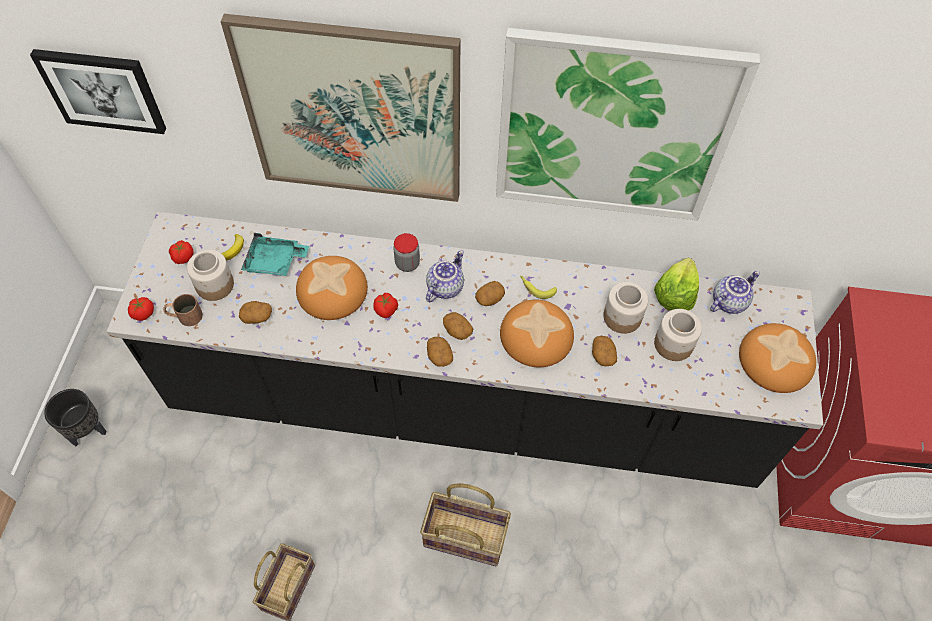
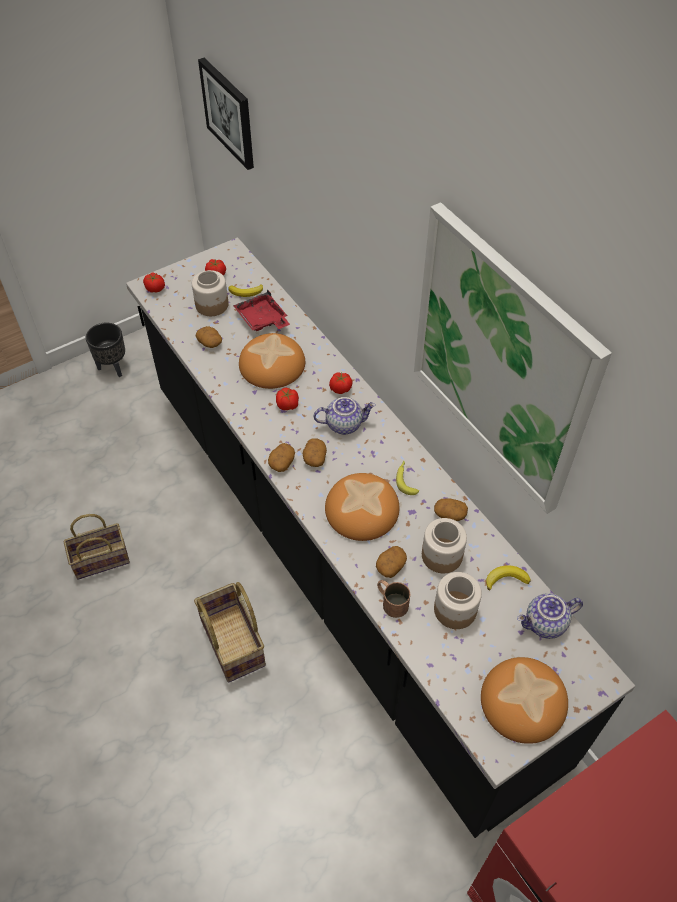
camera: 50 degrees right, 5 degrees down
(184, 316) = (173, 308): brown mug -> brown mug (391, 601)
(275, 262) = (262, 319): turquoise tray -> red tray
(353, 112) = (346, 224): picture -> none
(407, 264) = (340, 389): jar -> tomato
(489, 299) = (364, 457): potato -> potato (449, 515)
(674, 295) = (506, 579): lettuce -> banana
(728, 301) = (545, 624): teapot -> teapot turned 150 degrees clockwise

